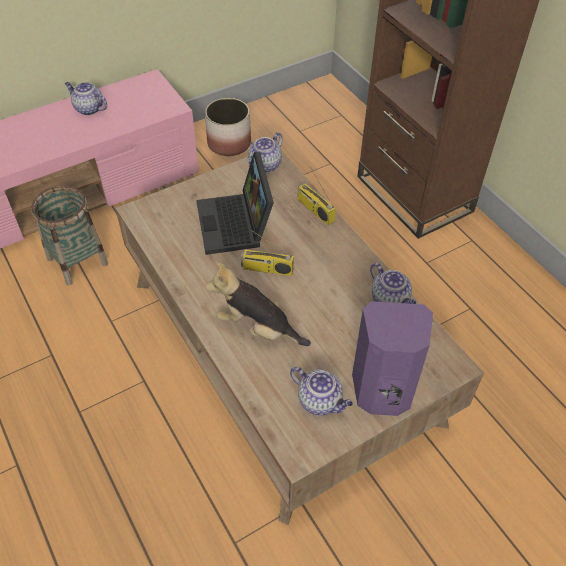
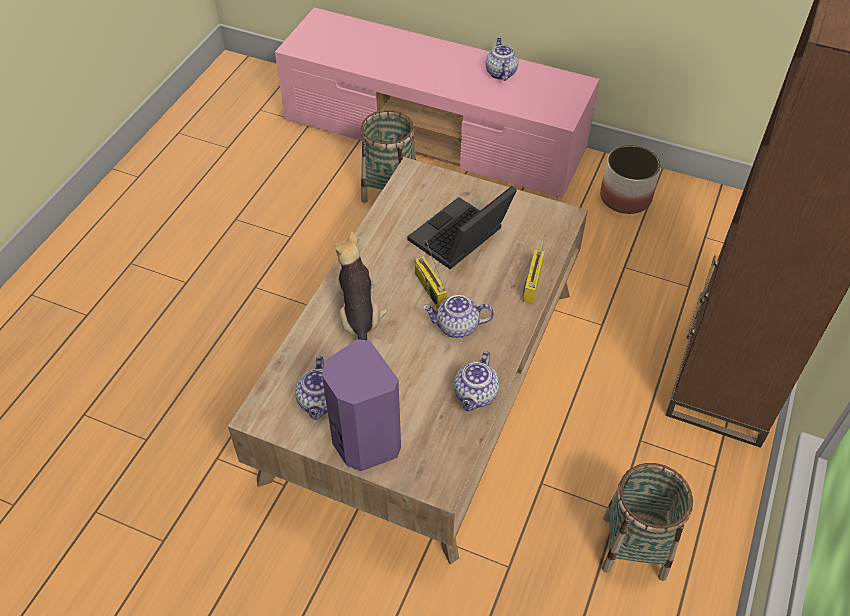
camera: 55 degrees right, 0 degrees up
(265, 165) = (552, 217): teapot -> teapot (457, 327)
(501, 316) = (634, 547): none -> basket

